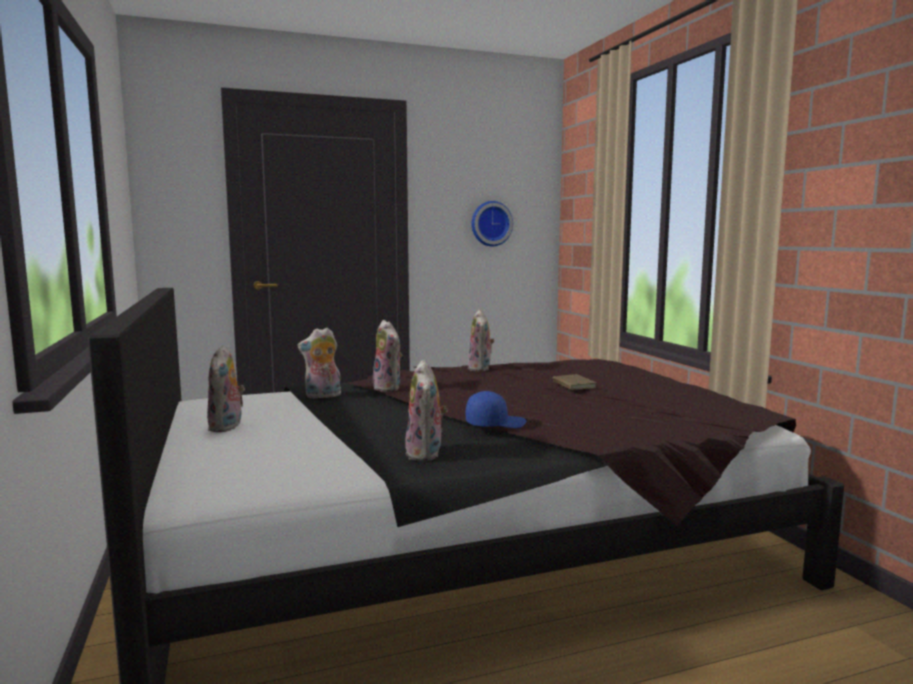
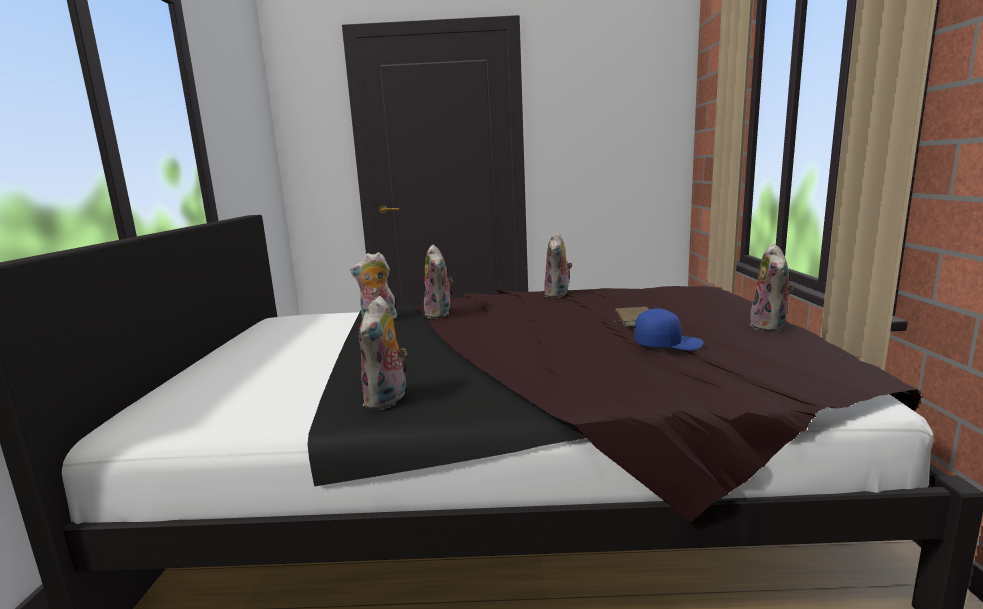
camera: 20 degrees right, 5 degrees up
(227, 427) = (259, 349): plush toy -> plush toy (770, 326)
(490, 223) = (612, 139): wall clock -> none
(495, 424) = (493, 367): blue cap -> blue cap (667, 344)

